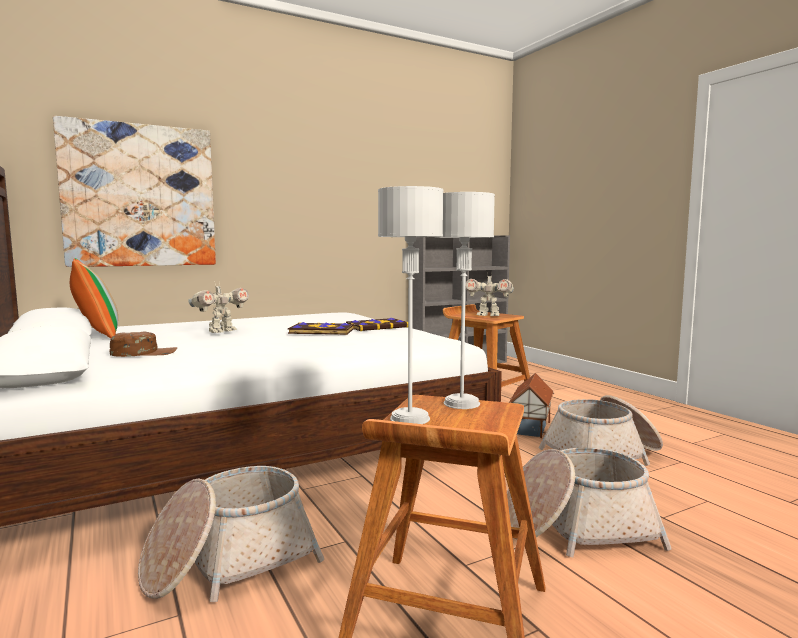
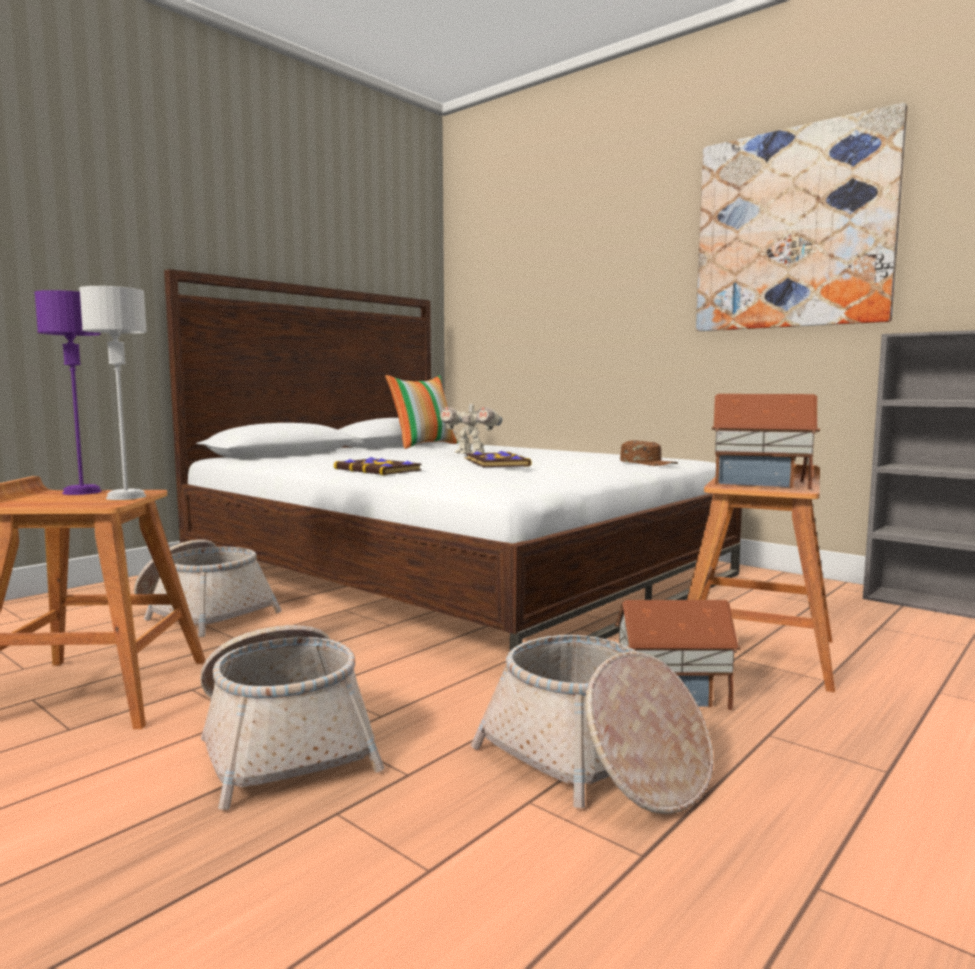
camera: 70 degrees right, 0 degrees up
(140, 196) = (533, 311): picture -> picture (792, 229)
(144, 353) = (352, 456): brown cap -> brown cap (648, 463)
(377, 326) = (583, 471): book -> book (378, 469)
(409, 418) = (82, 492): grey table lamp -> purple table lamp
(488, 315) = (761, 483): toy robot -> toy house

